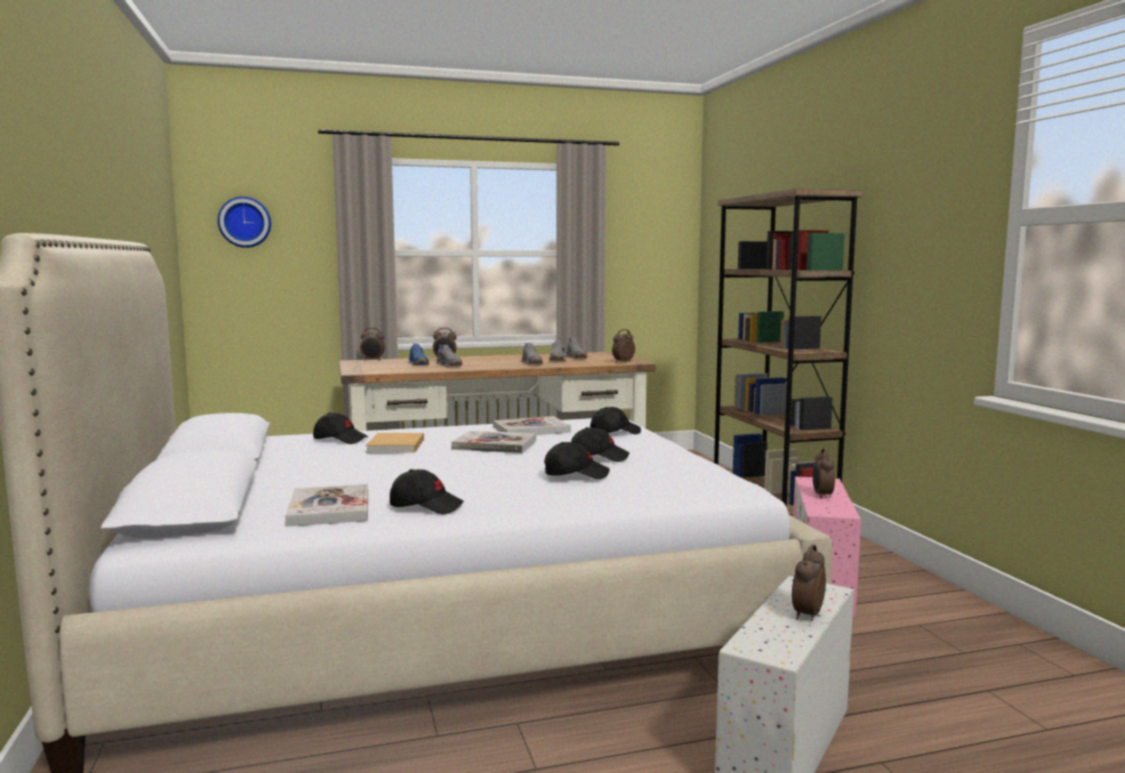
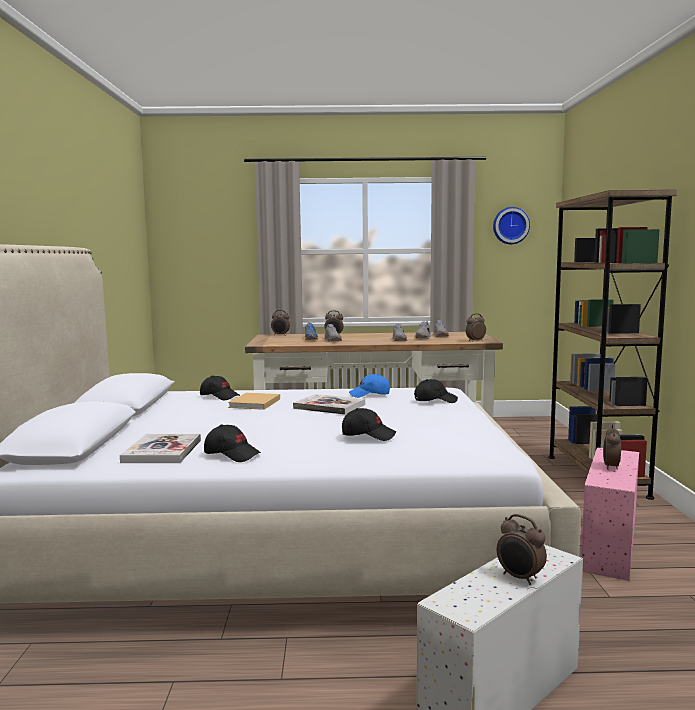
camera: 15 degrees right, 0 degrees up
(245, 222) = (193, 230): wall clock -> wall clock (510, 225)
(531, 429) = (369, 395): book -> blue cap
(599, 457) = (402, 421): black cap -> none
(806, 615) = (520, 578): alarm clock -> alarm clock turned 90 degrees counterclockwise

